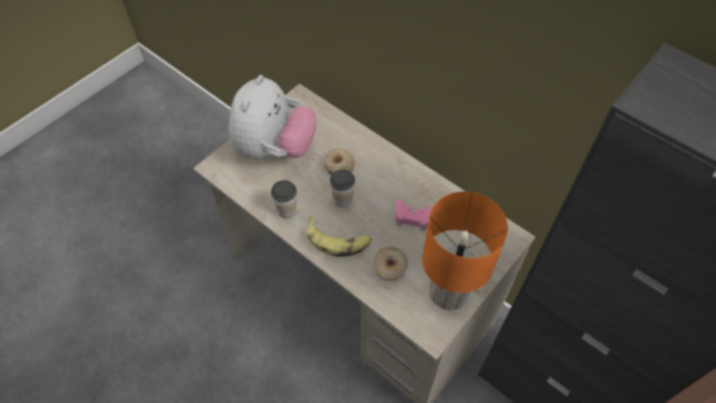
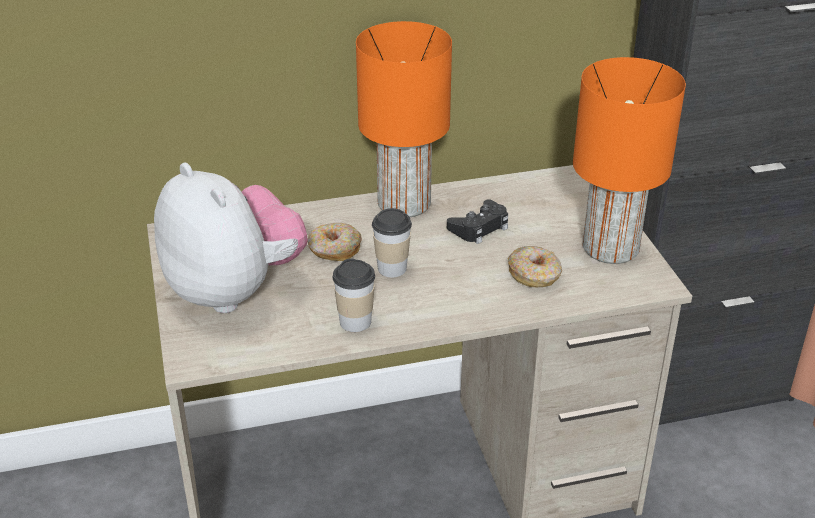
camera: 55 degrees left, 20 degrees down
(338, 241) = (453, 298): banana -> none
(404, 171) = (404, 204): none -> orange table lamp
(413, 217) = (479, 228): pink game controller -> black game controller

